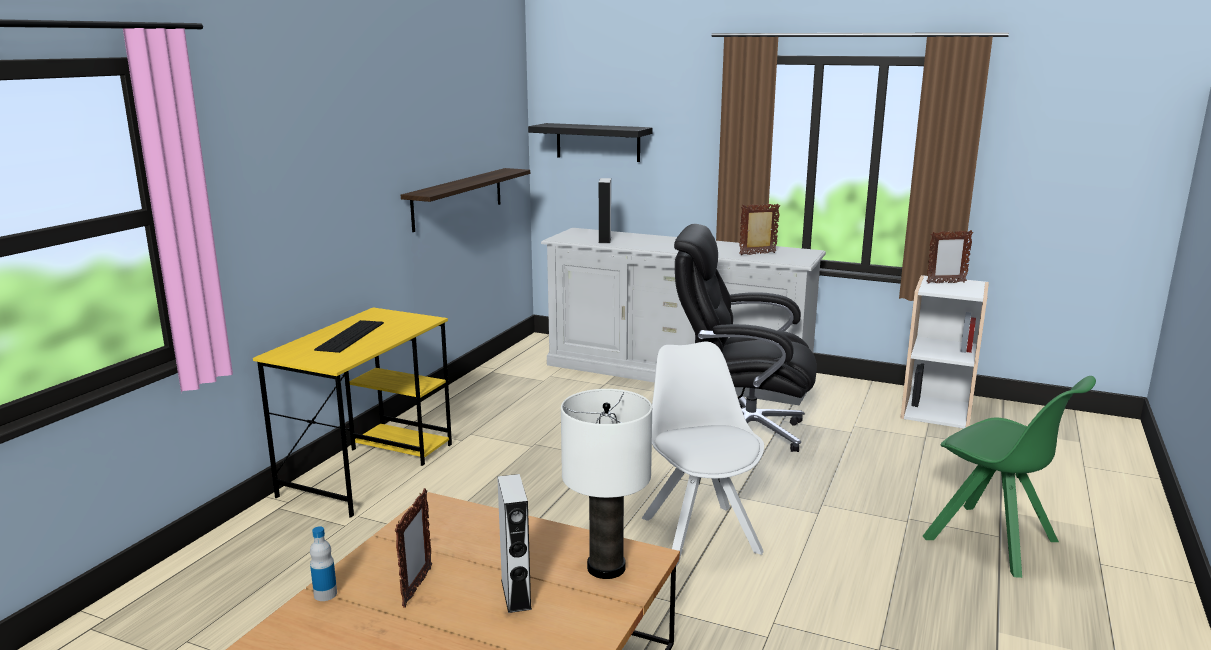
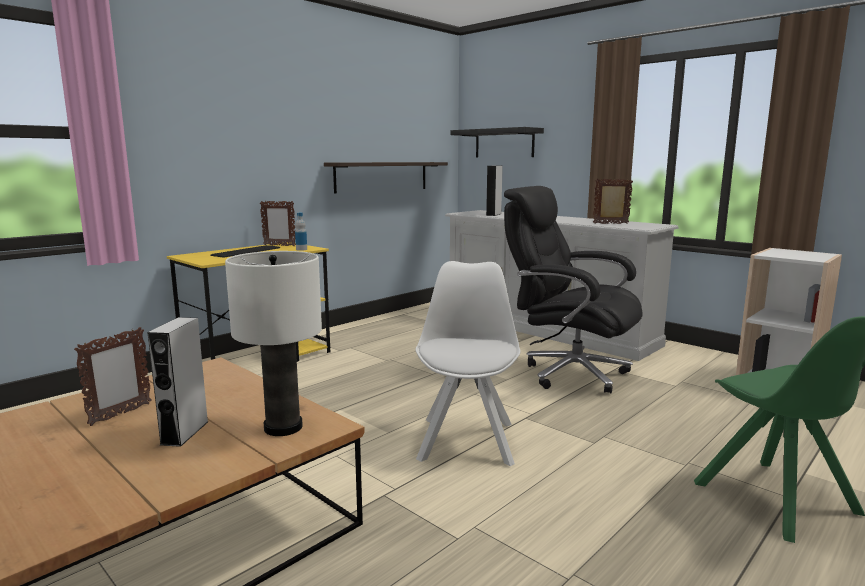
camera: 20 degrees right, 5 degrees down
(325, 594) = (54, 407): bottle -> bottle (301, 249)
(945, 283) = (791, 252): picture frame -> picture frame (279, 245)

